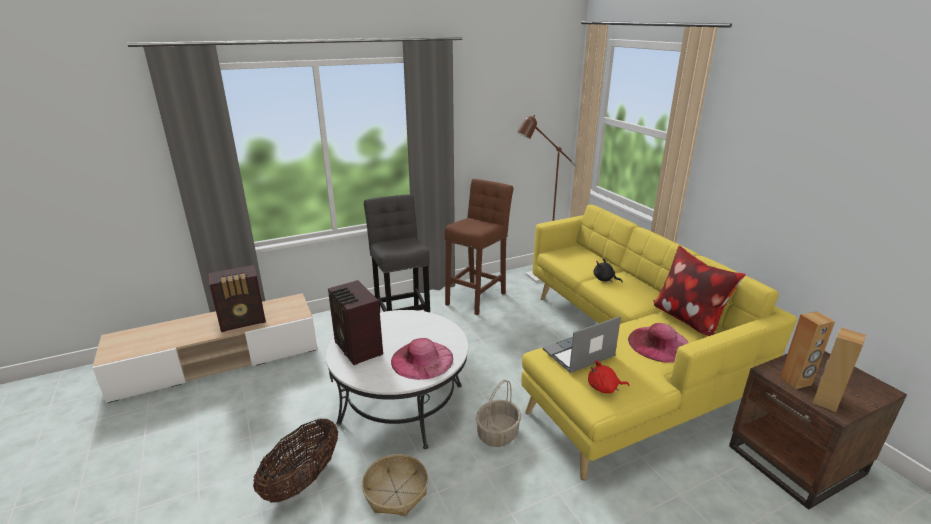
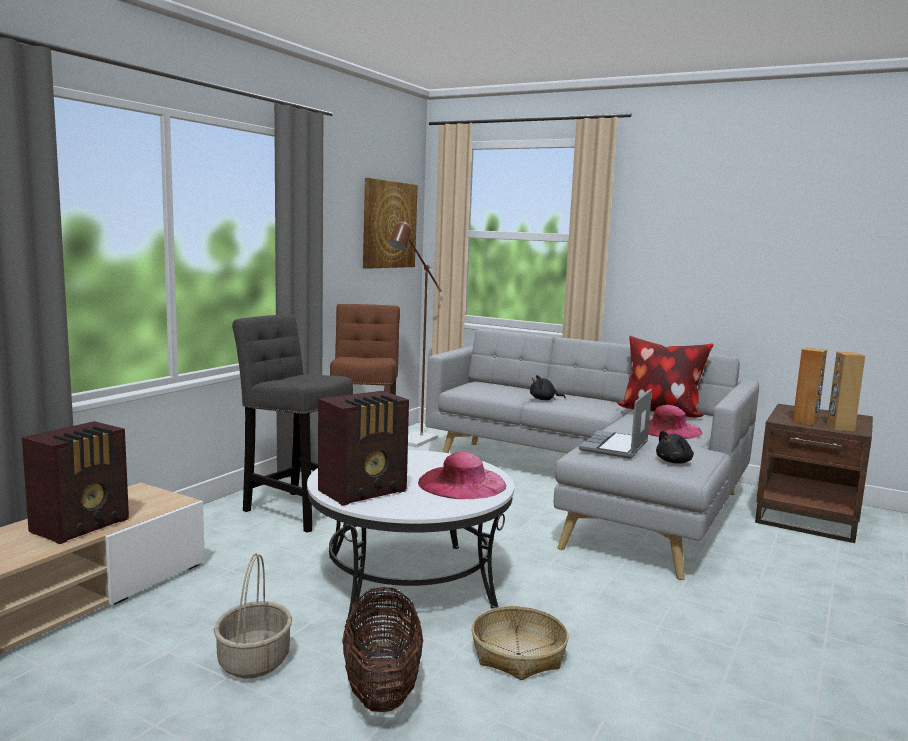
camera: 35 degrees left, 15 degrees down
(358, 349) = (365, 491): radio -> radio turned 60 degrees counterclockwise
(497, 433) = (555, 572): basket -> basket (253, 660)
(535, 112) = (388, 224): none -> picture
(604, 388) = (675, 462): red plush toy -> black plush toy
(622, 365) = (596, 491): yellow sofa -> grey sofa

